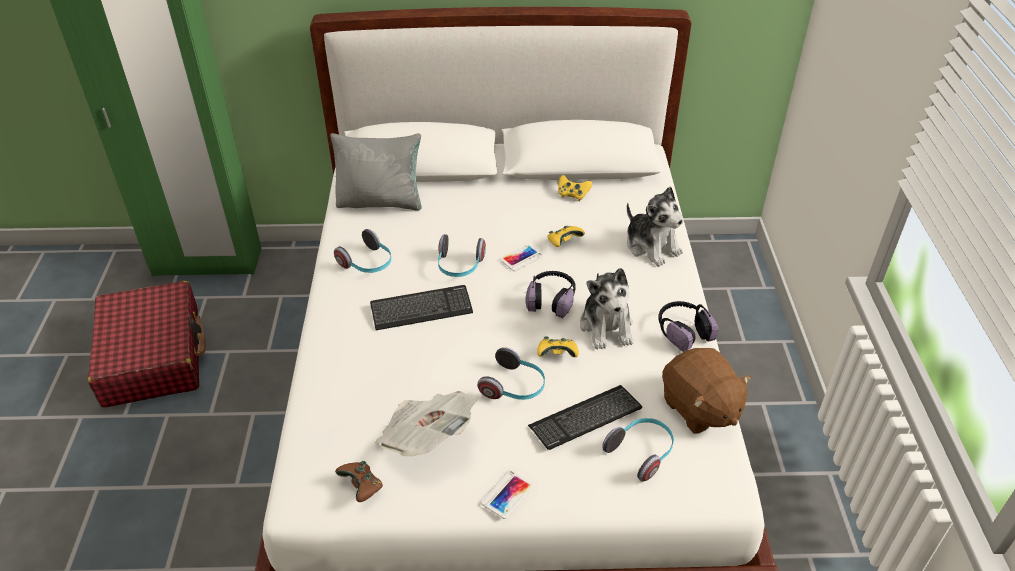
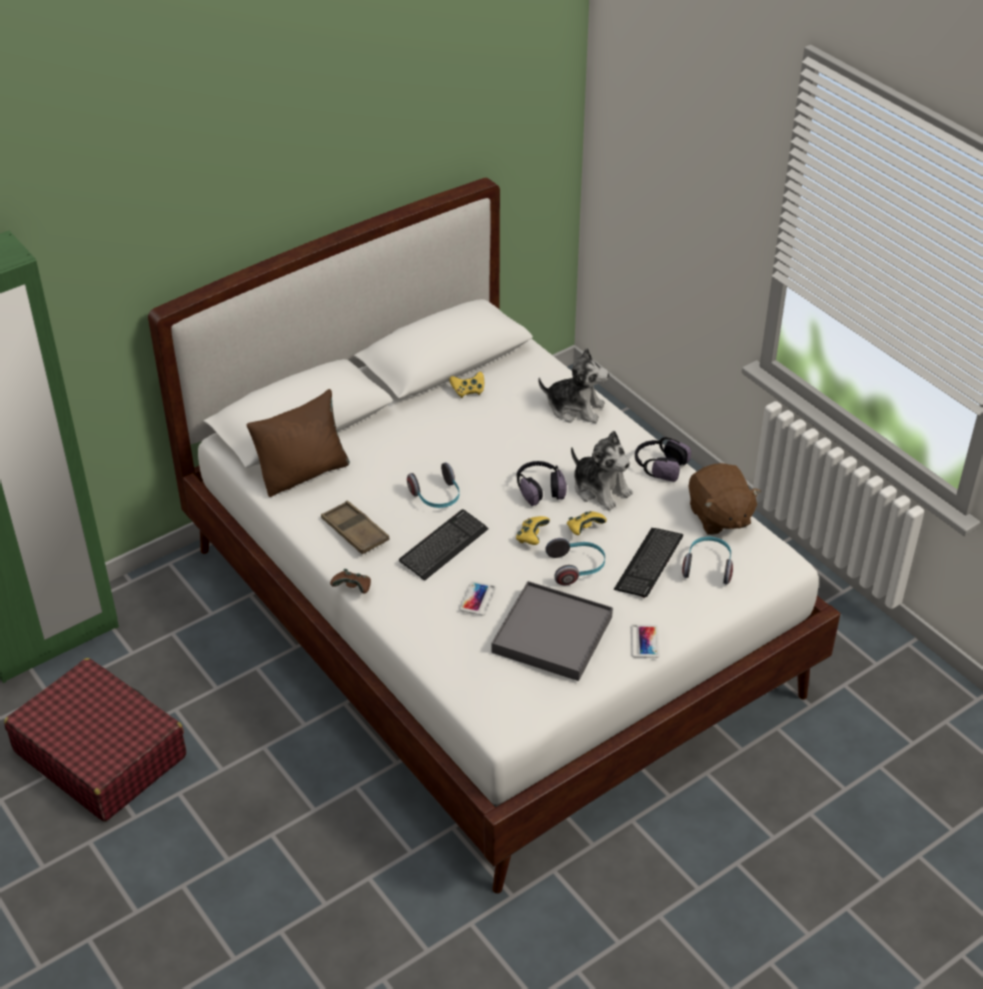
camera: 35 degrees left, 0 degrees up
(362, 487) = (540, 692): brown game controller -> brown game controller (353, 588)
(368, 263) = (355, 532): headphones -> brown tray
(381, 202) = (303, 473): grey pillow -> brown pillow
(426, 437) = (552, 635): newspaper -> grey tray
(521, 257) = (480, 466): phone -> phone (477, 598)
(563, 242) = (502, 437): yellow game controller -> yellow game controller (531, 537)
(699, 408) = (719, 516): brown plush toy -> brown plush toy turned 45 degrees clockwise

